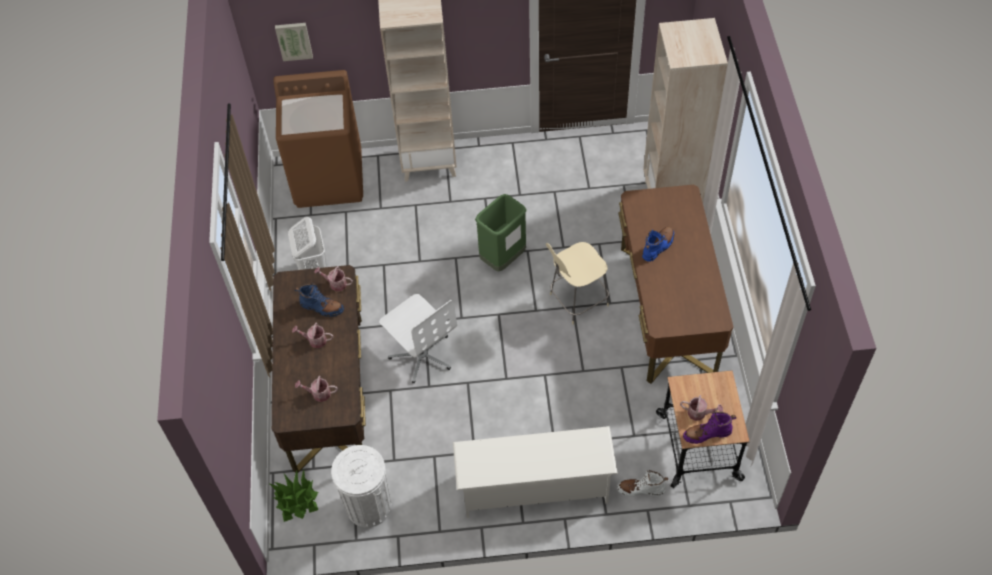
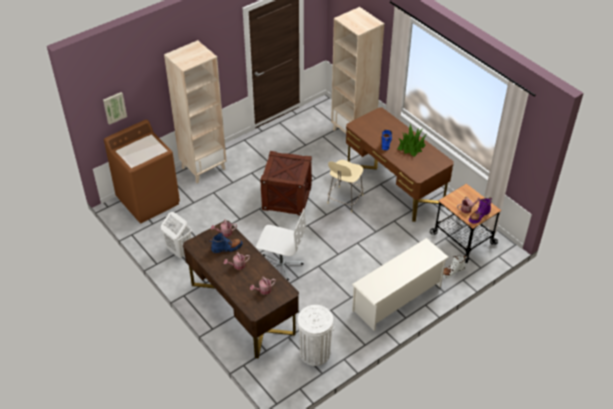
camera: 35 degrees left, 10 degrees down
(297, 500) = (270, 371): potted plant -> potted plant (411, 146)
(503, 259) = (287, 198): green trash can -> crate

